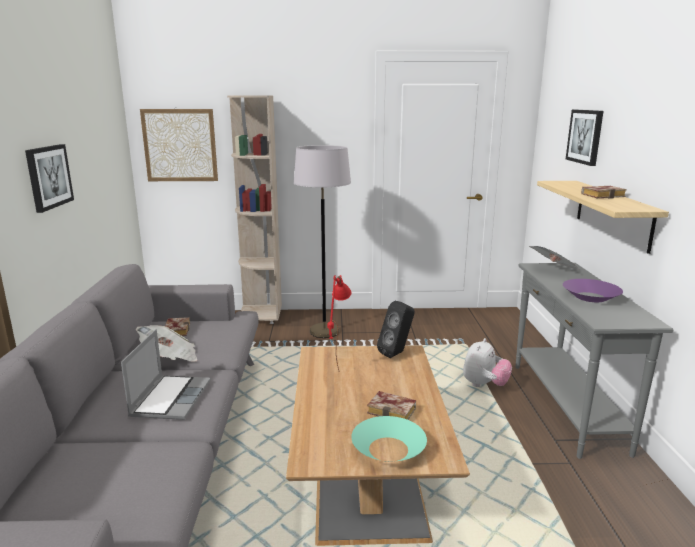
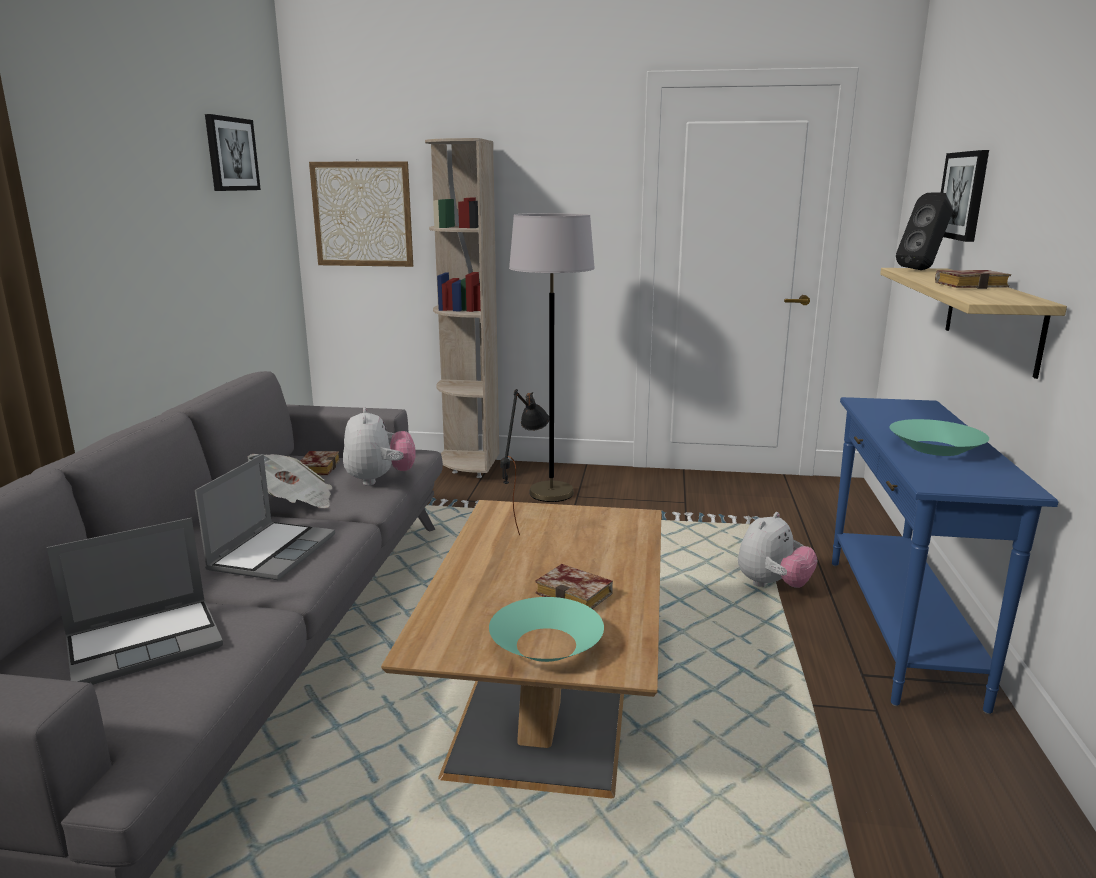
camera: 10 degrees right, 0 degrees up
(48, 177) = (154, 242): picture -> picture (231, 154)
(108, 478) = (146, 643): none -> laptop
(224, 336) = (379, 480): none -> plush toy
(336, 361) = (522, 521): red table lamp -> black table lamp
(397, 353) = (617, 518): black speaker -> black speaker (922, 269)
(554, 271) = (894, 409): newspaper -> none
(568, 406) = (902, 628): grey console table -> blue console table
(590, 297) = (935, 448): purple bowl -> turquoise bowl

